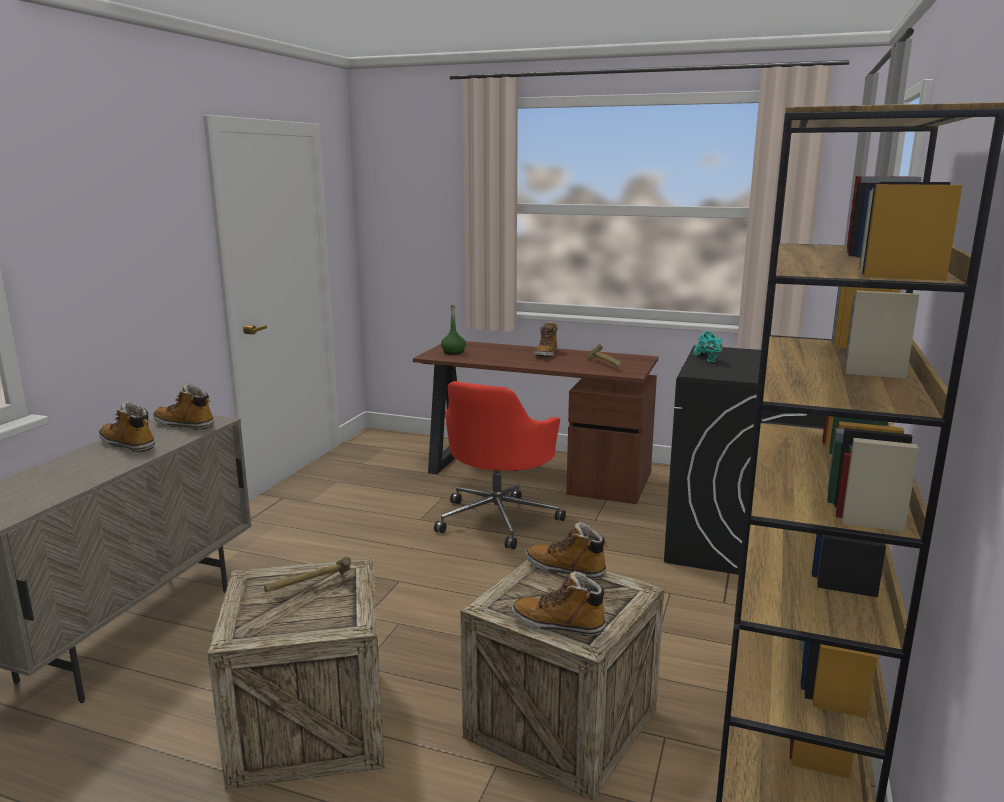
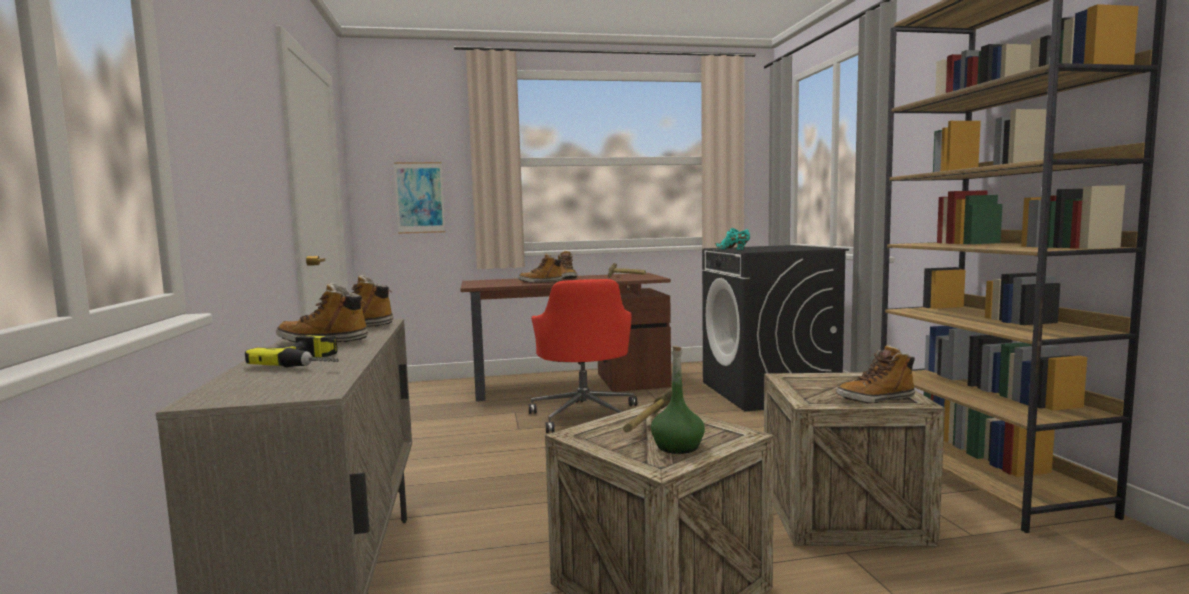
camera: 30 degrees left, 10 degrees down
(69, 476) = (314, 362): none -> power drill
(418, 244) = (420, 197): none -> picture
(453, 352) = (488, 283): green bottle -> green bottle (677, 446)
(566, 570) = (808, 377): boot -> boot (541, 282)

